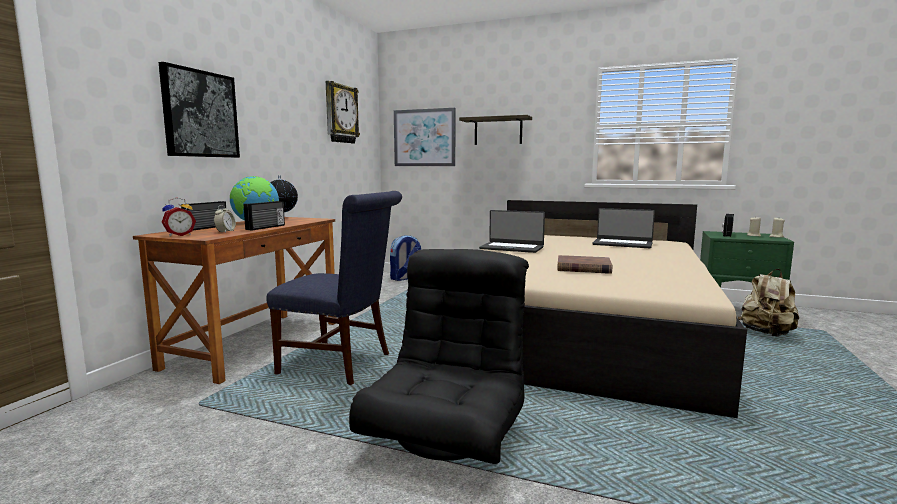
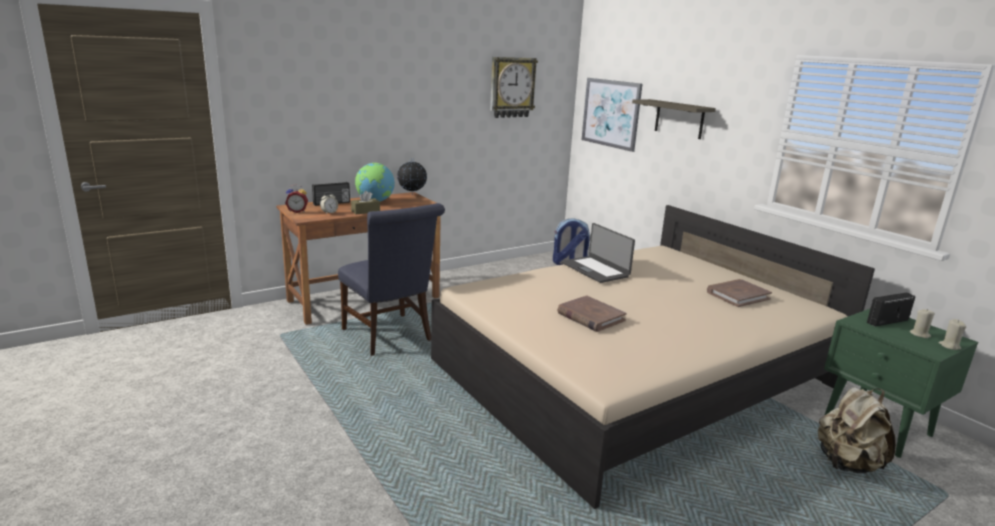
camera: 35 degrees right, 10 degrees up
(200, 114) = (341, 109): picture -> none
(266, 227) = (365, 211): radio -> brown tissue box
(448, 433) = (374, 415): black armchair -> none
(622, 244) = (737, 295): laptop -> brown book

